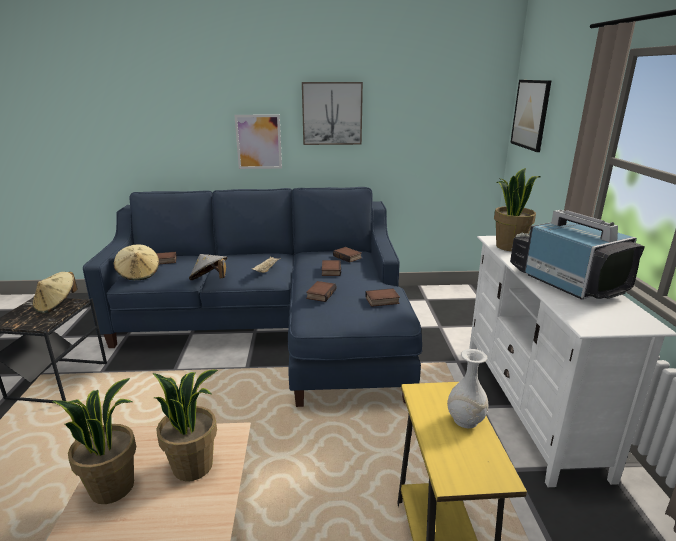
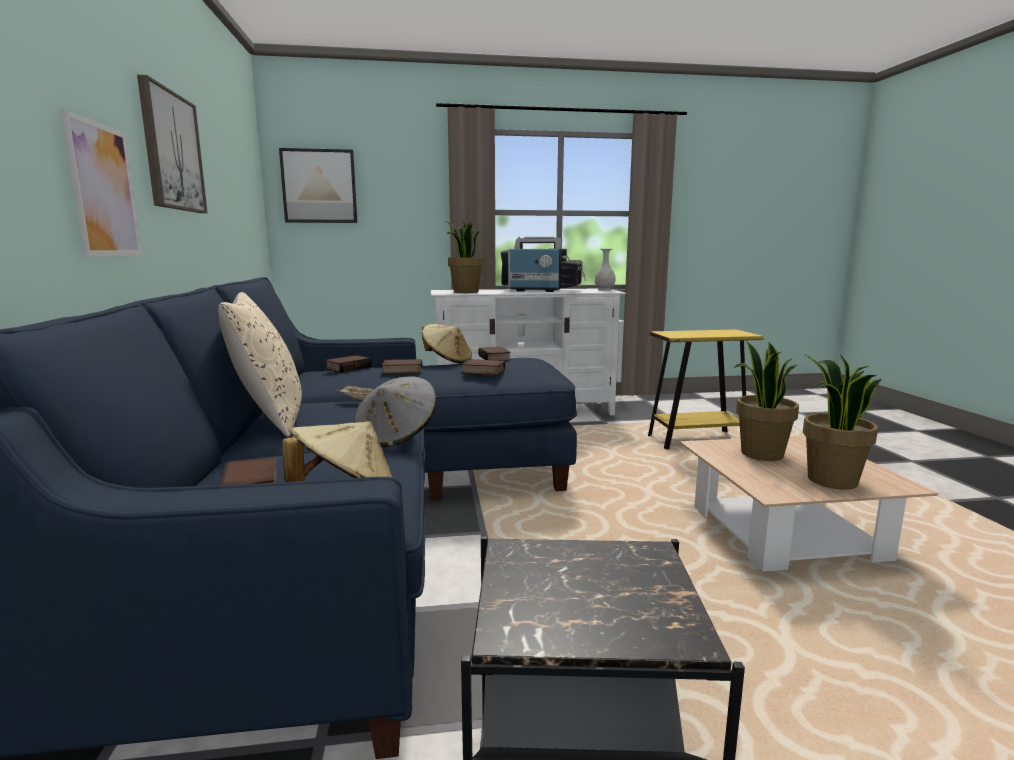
camera: 95 degrees left, 10 degrees down
(57, 305) = (536, 573): beige hat -> beige hat (447, 361)
(252, 254) = (269, 418): none -> beige pillow
(465, 420) = (694, 332): white vase -> white vase (605, 289)
(565, 282) = (542, 290): television -> television turned 135 degrees counterclockwise

